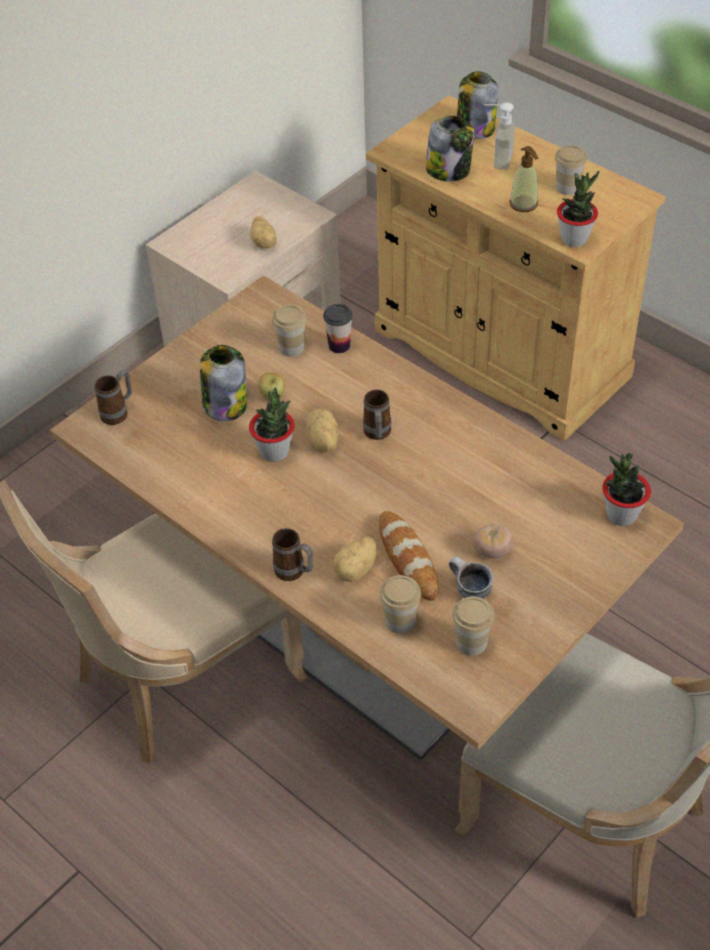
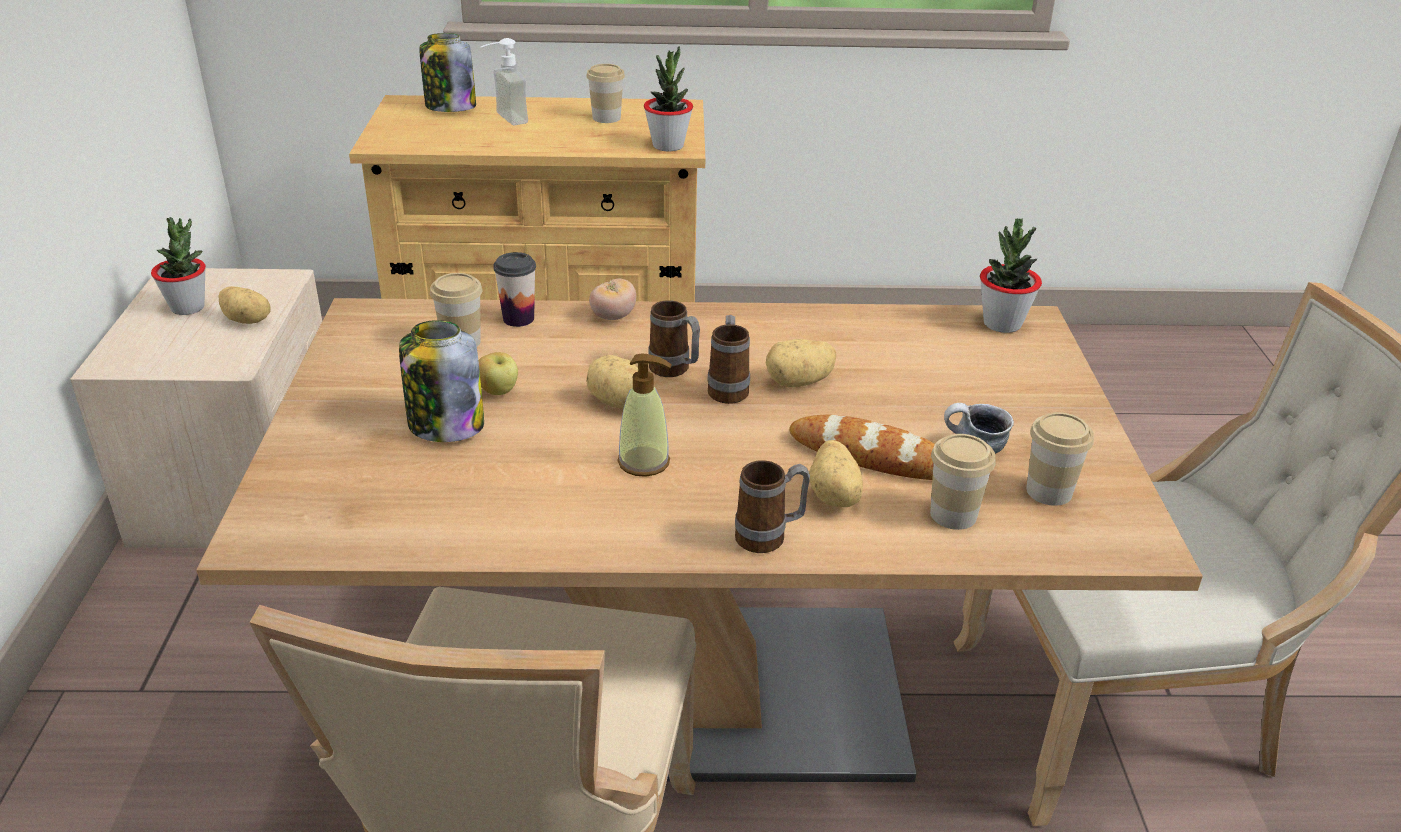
camera: 45 degrees left, 15 degrees down
(118, 412) = (294, 499): mug -> mug (728, 388)
(274, 452) = (575, 439): potted plant -> potted plant (188, 307)
(435, 484) = (799, 382): none -> potato
(449, 170) = (466, 139): jar -> none
(492, 551) = (941, 406): tomato -> tomato (613, 317)
(523, 204) = (581, 139): soap dispenser -> soap dispenser (644, 462)

